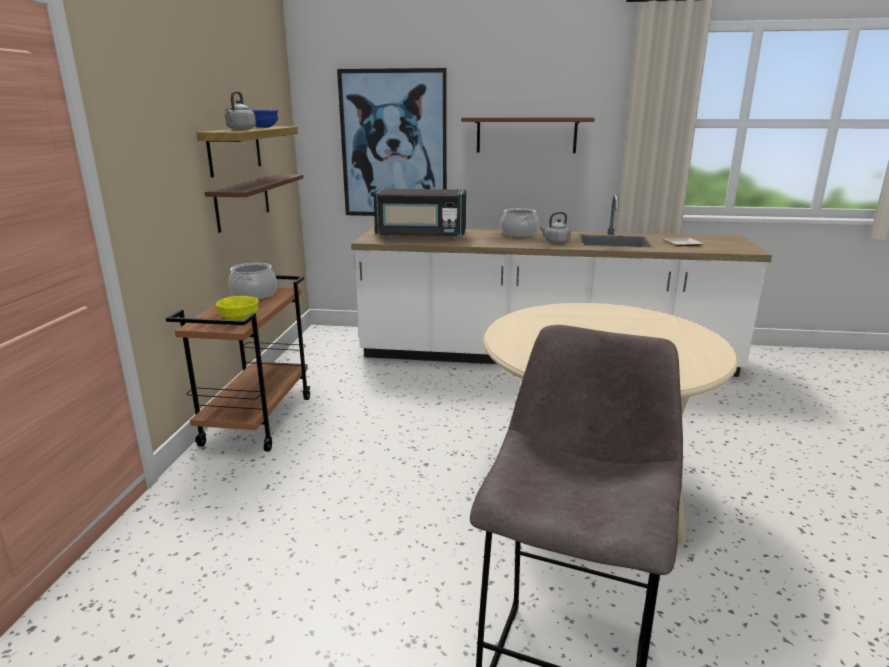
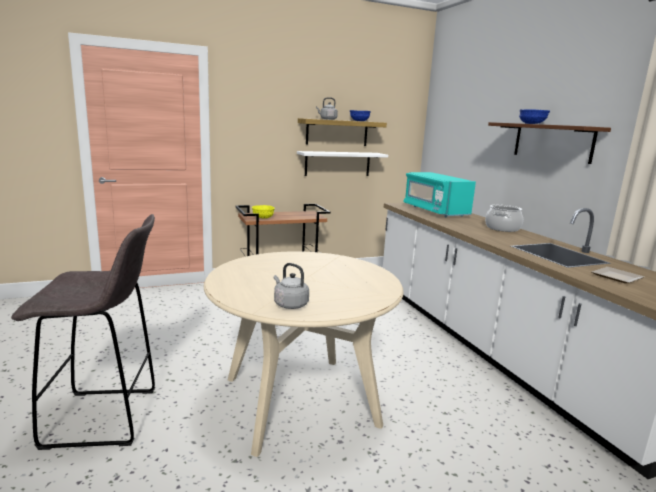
camera: 60 degrees right, 5 degrees down
(243, 201) = (337, 163): brown shelf -> white shelf
(254, 295) = (302, 214): cooking pot -> none
(394, 145) = (467, 143): picture -> none
(421, 236) = (434, 211): black microwave -> turquoise microwave
(508, 116) = (531, 123): none -> blue bowl
(555, 243) = (498, 238): grey kettle -> grey kettle (289, 304)

